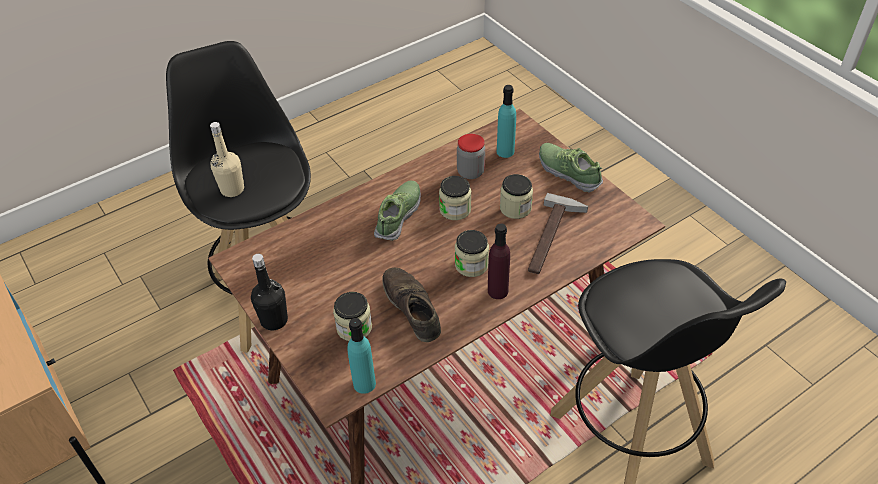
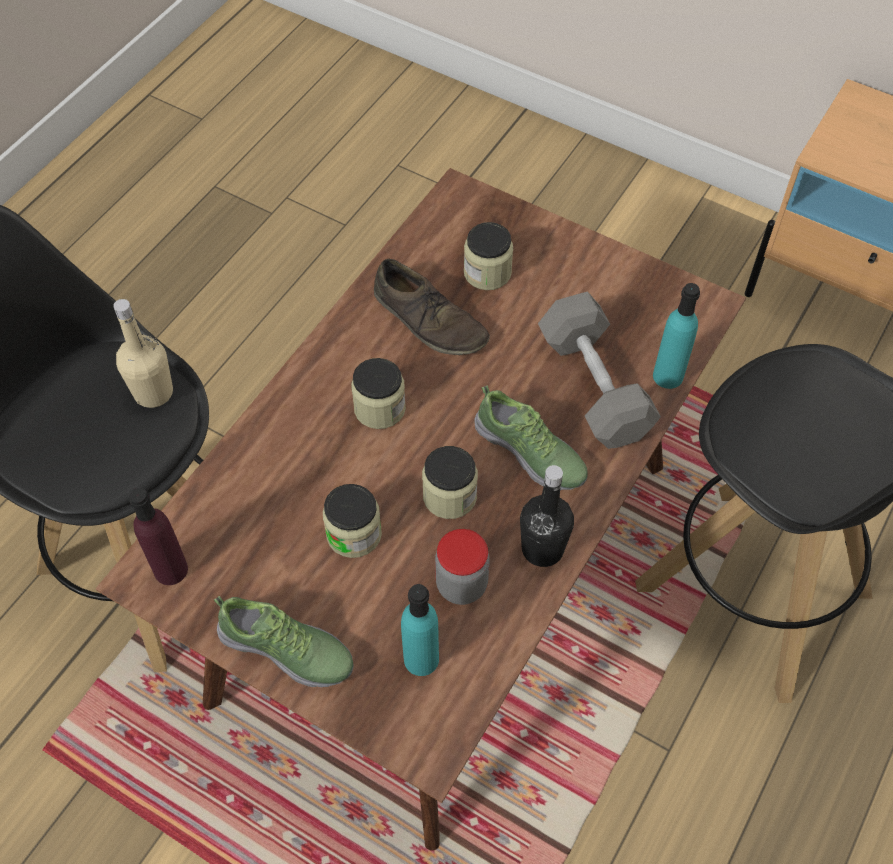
camera: 155 degrees right, 10 degrees up
(232, 189) = (808, 396): beige bottle -> beige bottle (153, 392)
(274, 320) = (590, 249): black bottle -> black bottle (542, 549)
(339, 237) = (594, 386): none -> grey dumbbell
(364, 383) = (435, 218): turquoise bottle -> turquoise bottle (668, 376)
(398, 216) = (530, 453): shoe -> shoe turned 45 degrees counterclockwise
(497, 291) = (326, 381): purple bottle -> purple bottle (171, 569)
(553, 238) = (273, 496): hammer -> none

